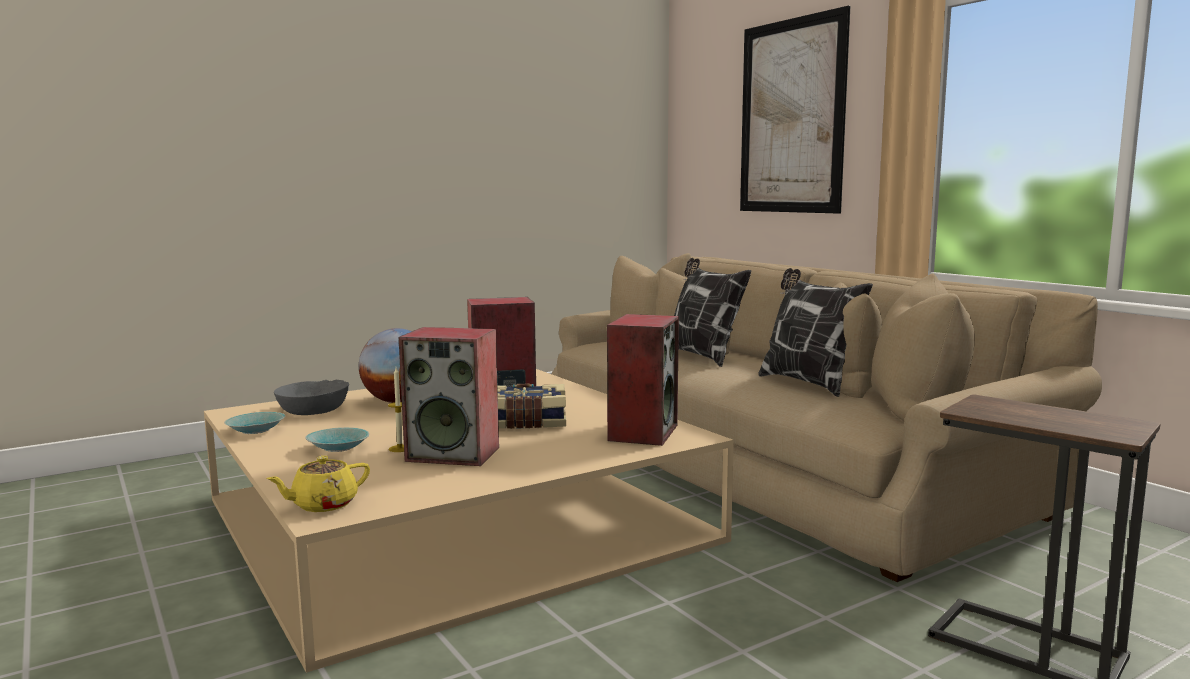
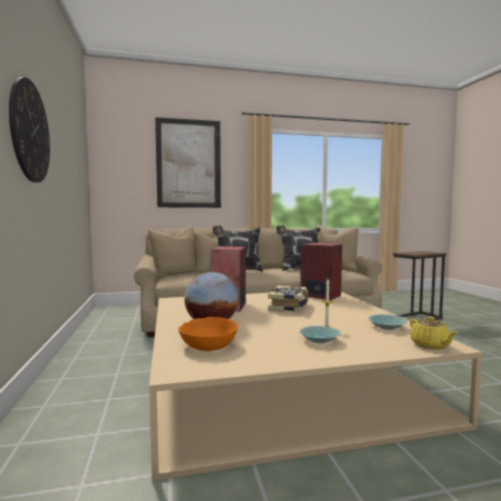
camera: 70 degrees left, 5 degrees down
(254, 431) = (255, 363): turquoise bowl -> turquoise bowl (388, 327)
(312, 411) = (208, 345): grey bowl -> orange bowl
(405, 136) = (30, 131): none -> wall clock
(454, 454) = (341, 320): speaker -> none

